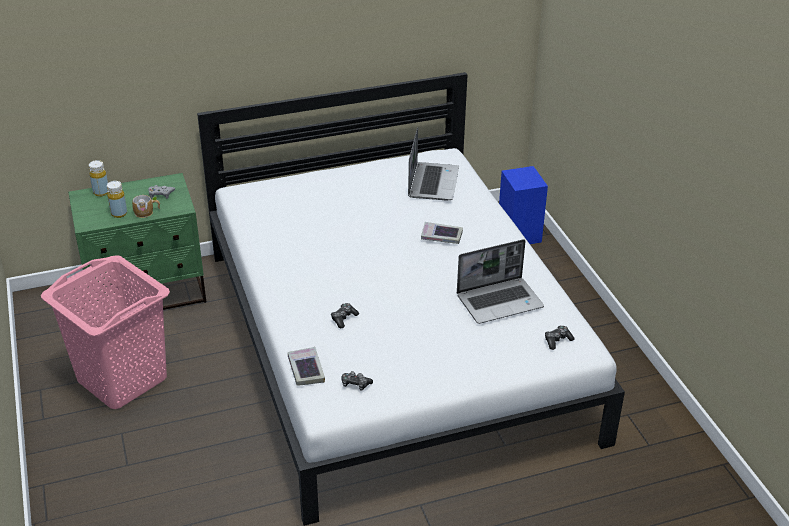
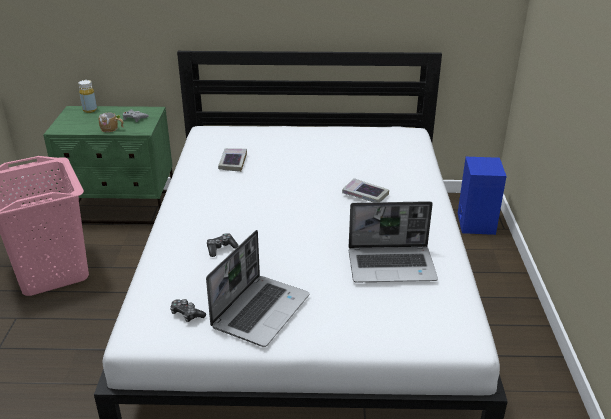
camera: 20 degrees right, 5 degrees down
(119, 213) = (89, 126): yellow bottle -> none
(306, 370) = (149, 288): book -> book (233, 162)
(432, 182) = (383, 149): laptop -> laptop (260, 310)
(557, 340) = (436, 320): game controller -> none

